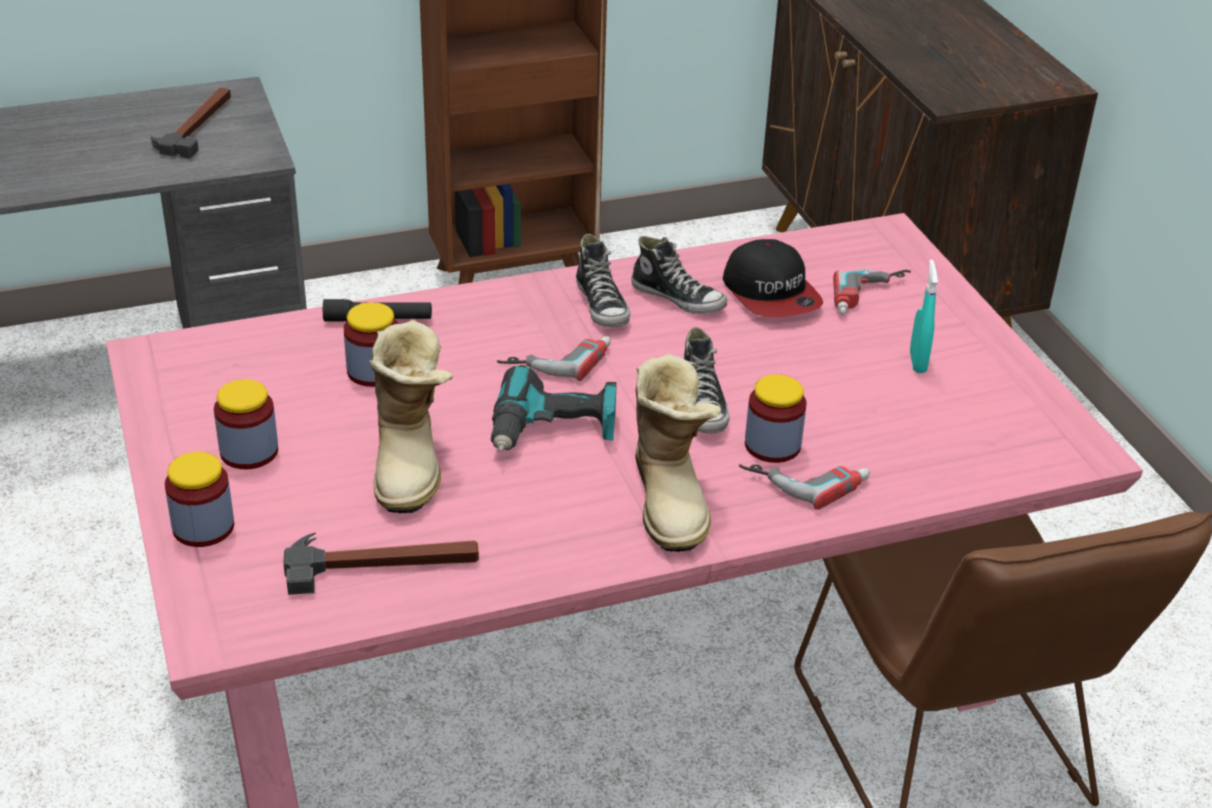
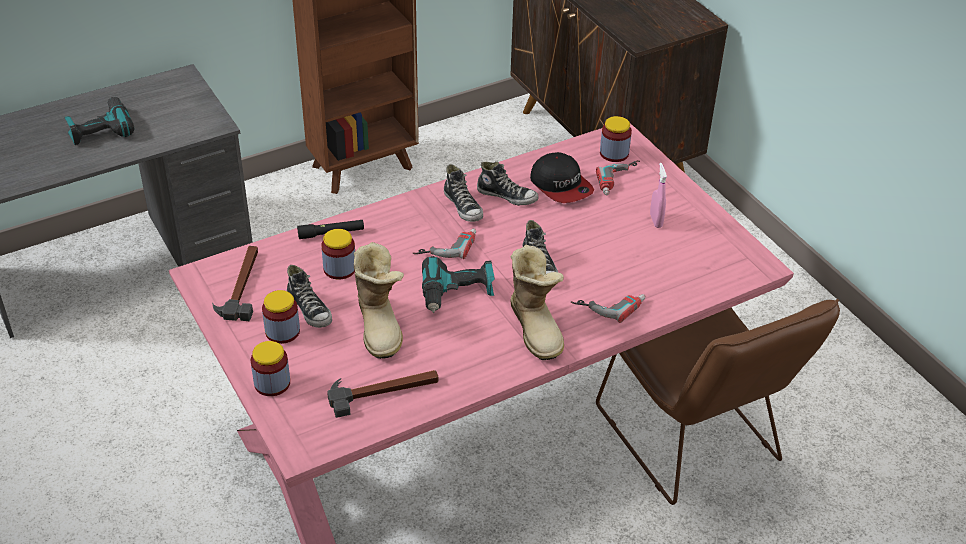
camera: 10 degrees left, 5 degrees up
(89, 145) = (100, 129): none -> power drill
(197, 126) = (165, 106): hammer -> hammer (241, 285)
(305, 425) = (310, 310): none -> shoe
(772, 445) = (585, 286): jar -> jar (614, 153)
(917, 362) = (656, 221): turquoise spray bottle -> pink spray bottle

